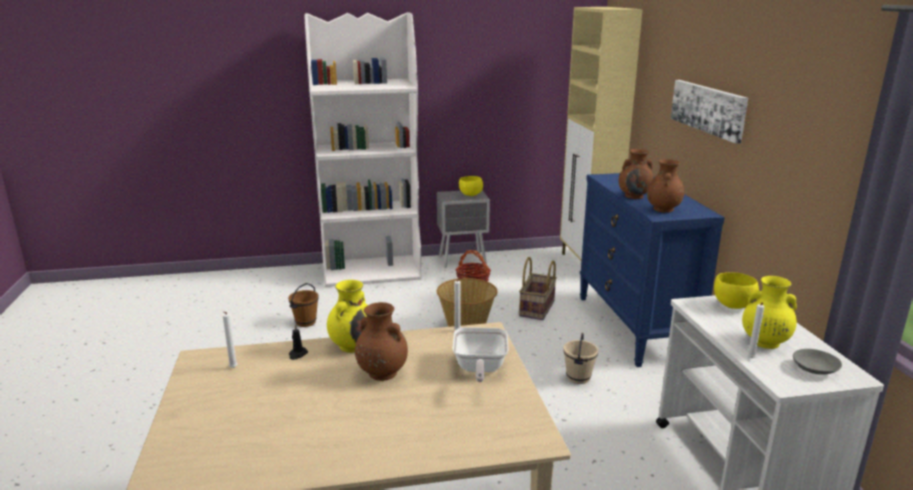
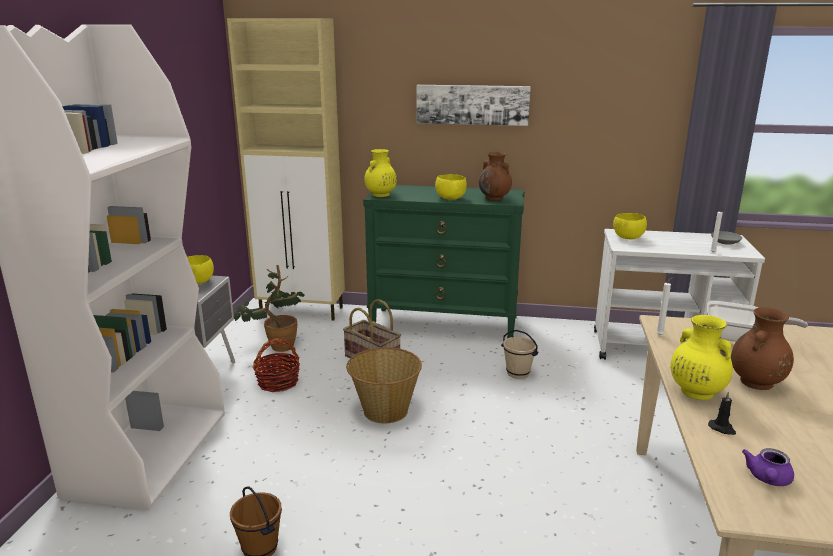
camera: 70 degrees left, 0 degrees up
(233, 368) = (767, 479): white candle -> purple teapot
(520, 271) = (276, 347): none -> potted plant
(634, 196) = (450, 198): brown vase -> yellow bowl
(634, 327) = (444, 325): blue dresser -> green dresser
(764, 342) = (688, 244): yellow vase -> yellow vase (380, 195)

